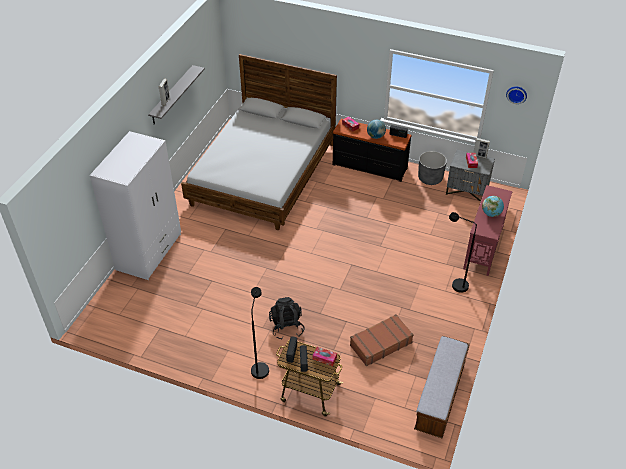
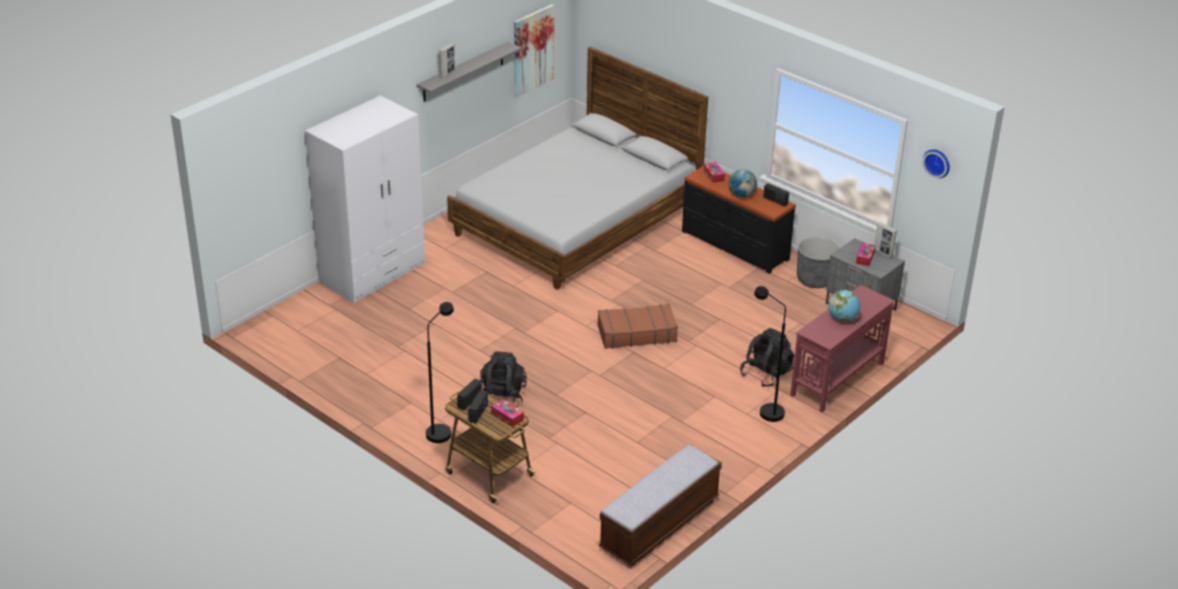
camera: 20 degrees right, 10 degrees down
(205, 65) = (533, 50): none -> picture
(380, 344) = (615, 448): brown suitcase -> brown suitcase (636, 333)
(440, 257) = (766, 374): none -> black backpack

